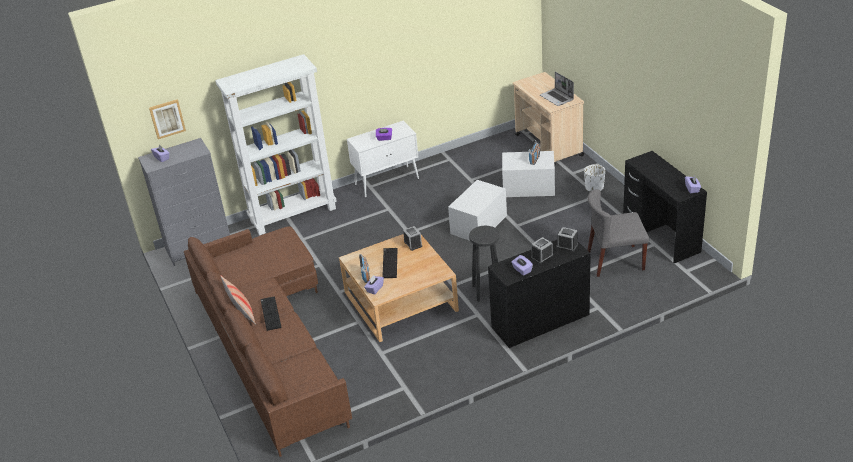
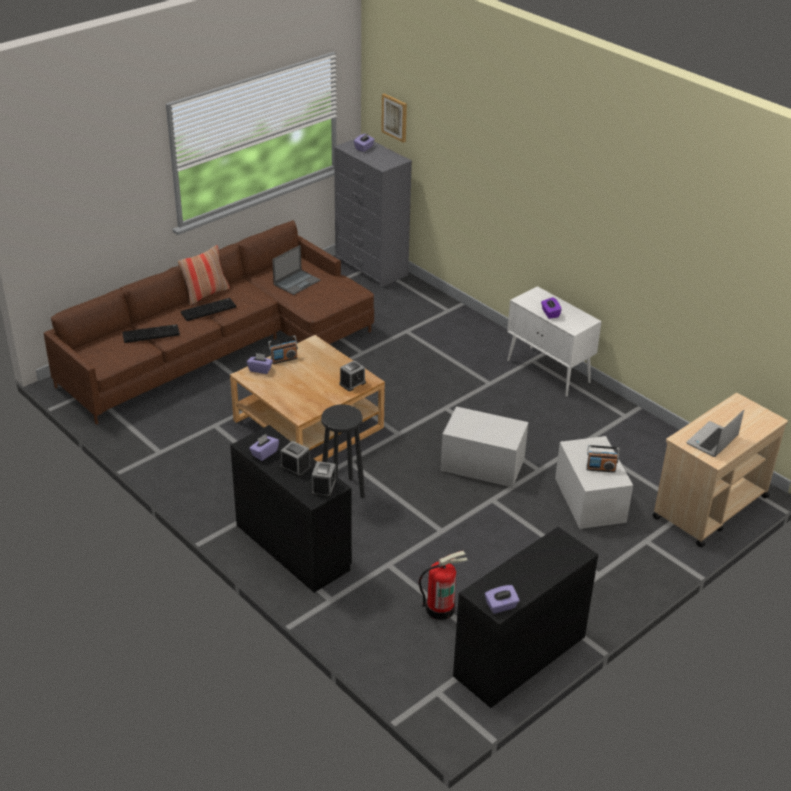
camera: 70 degrees right, 0 degrees up
(253, 262) = (297, 282): none -> laptop
(293, 214) = (452, 315): white bookcase -> none
(389, 263) = (310, 372): keyboard -> keyboard (151, 334)
(594, 187) = (618, 569): white planter -> none
(615, 261) = (440, 608): grey chair -> fire extinguisher

